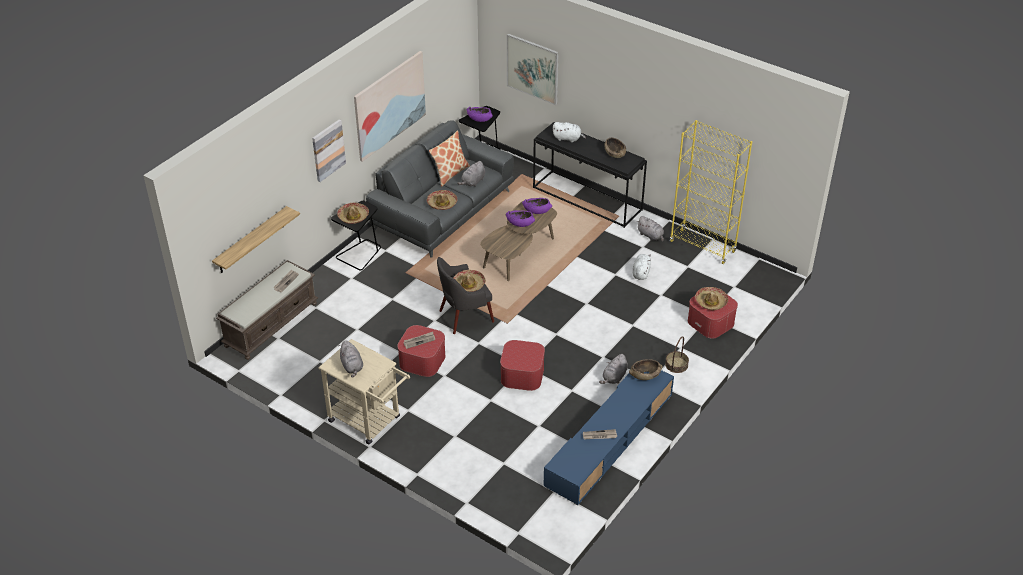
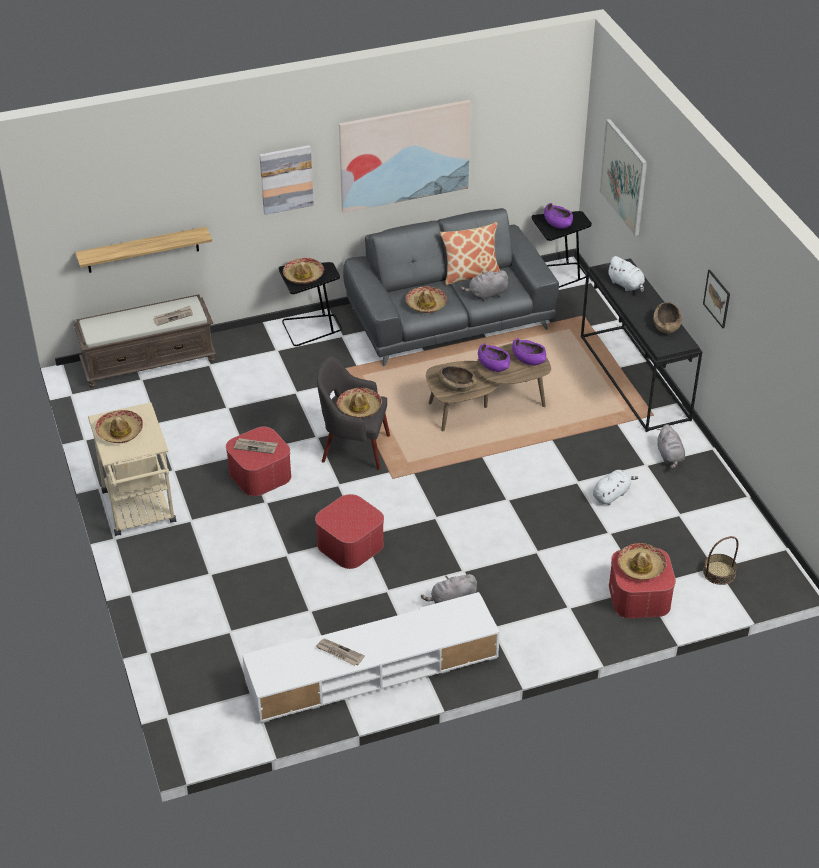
camera: 35 degrees right, 0 degrees up
(352, 366) = (120, 431): grey plush toy -> hat
(609, 440) = (371, 670): blue tv stand -> white tv stand
(645, 375) = (466, 612): brown bowl -> brown bowl (457, 386)
(655, 121) = (717, 298): none -> picture
(676, 365) = (542, 625): basket -> basket (719, 573)
(702, 246) = (724, 500): yellow bookcase -> none

